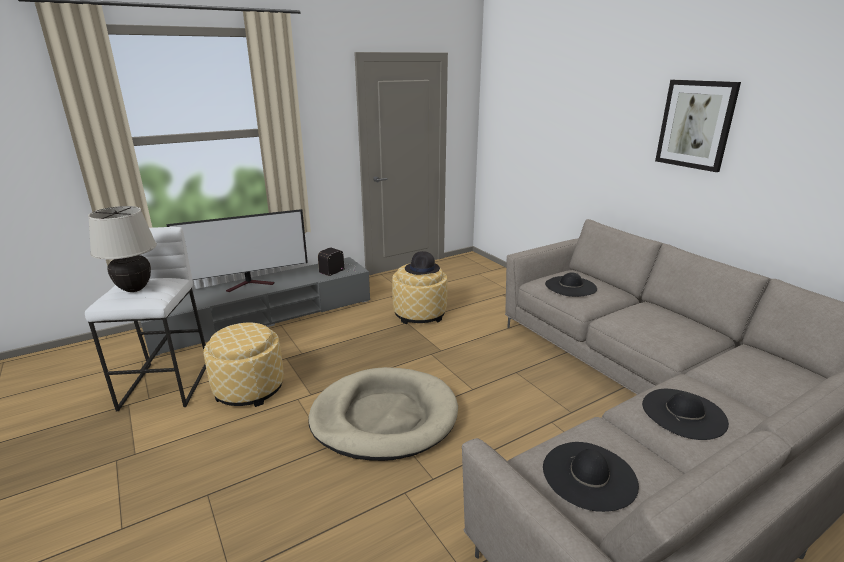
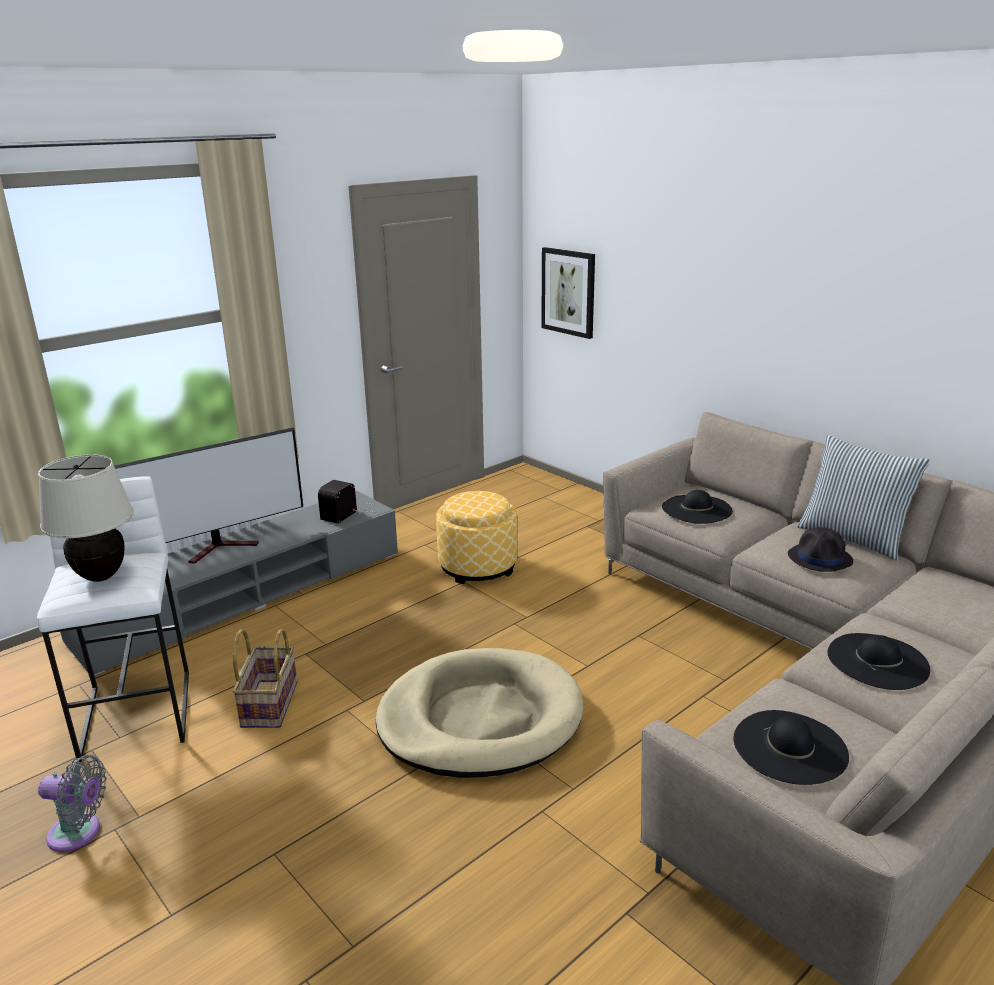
camera: 10 degrees left, 0 degrees up
(93, 459) = (79, 833): none -> grey fan
(249, 388) = (268, 704): ottoman -> basket
(422, 269) = (480, 501): black hat -> black hat (820, 558)
(686, 317) = (853, 538): none -> pillow
(696, 124) = (842, 285): picture -> picture (568, 292)

